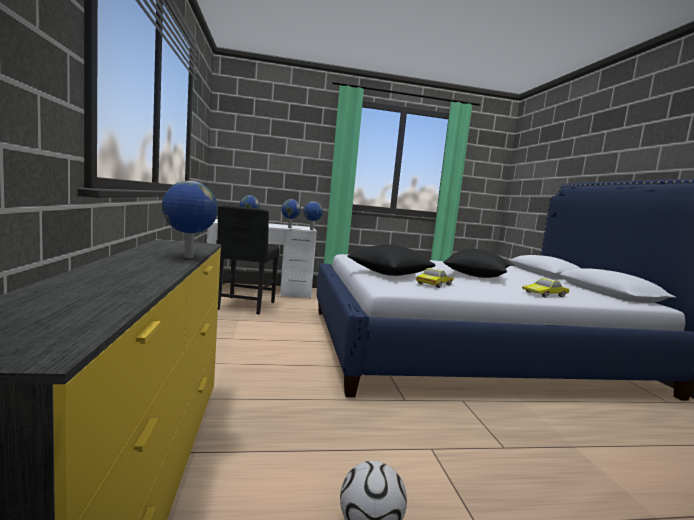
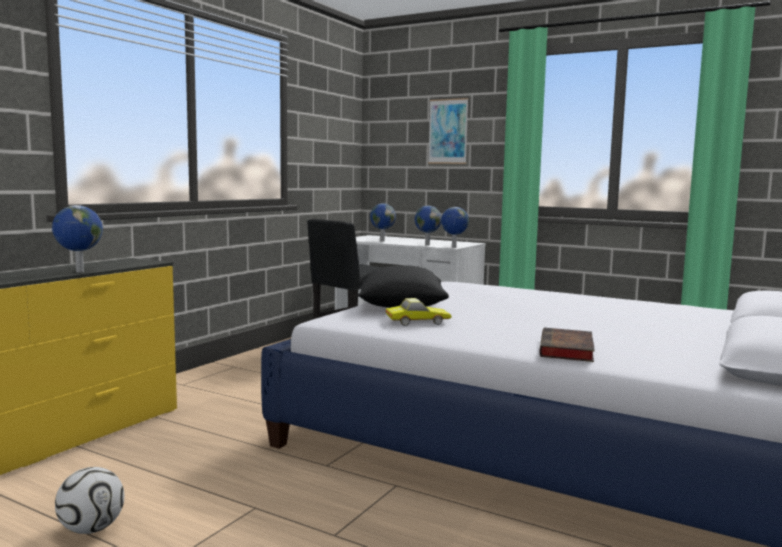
camera: 40 degrees right, 0 degrees up
(286, 146) = (448, 131): none -> picture
(475, 276) = (551, 318): black pillow -> none
(545, 295) = (567, 350): toy car -> book

